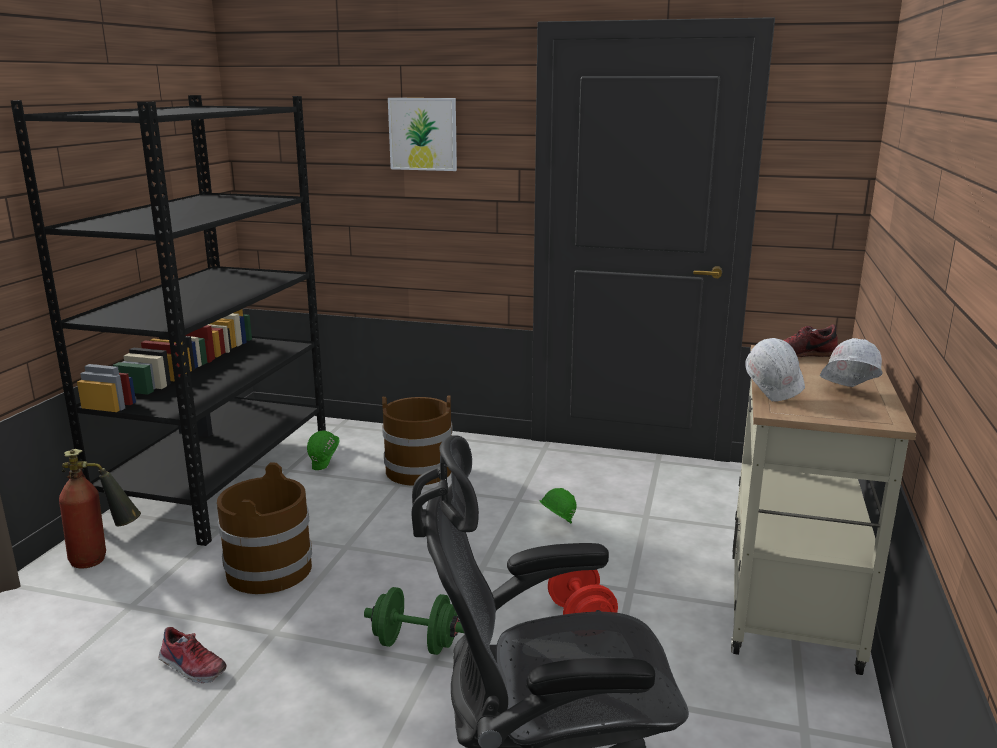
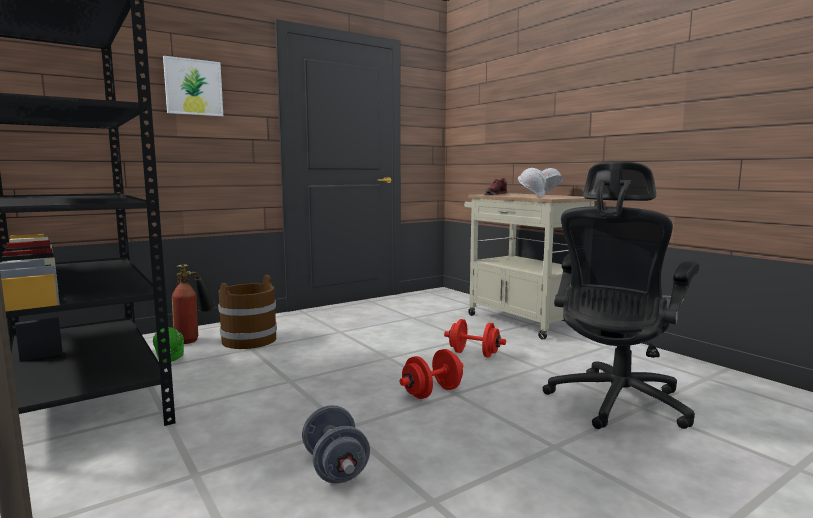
camera: 50 degrees left, 10 degrees down
(104, 559) = (84, 471): fire extinguisher -> fire extinguisher (194, 339)
(191, 668) = (335, 468): shoe -> grey dumbbell
(269, 570) = (264, 410): brown bucket -> none
(416, 644) = (432, 392): green dumbbell -> red dumbbell
(556, 526) = (384, 333): green hard hat -> none

